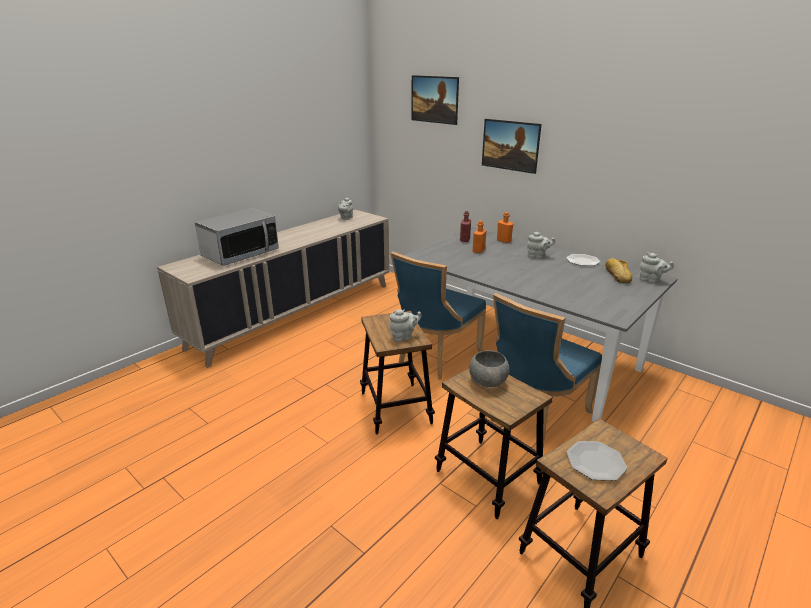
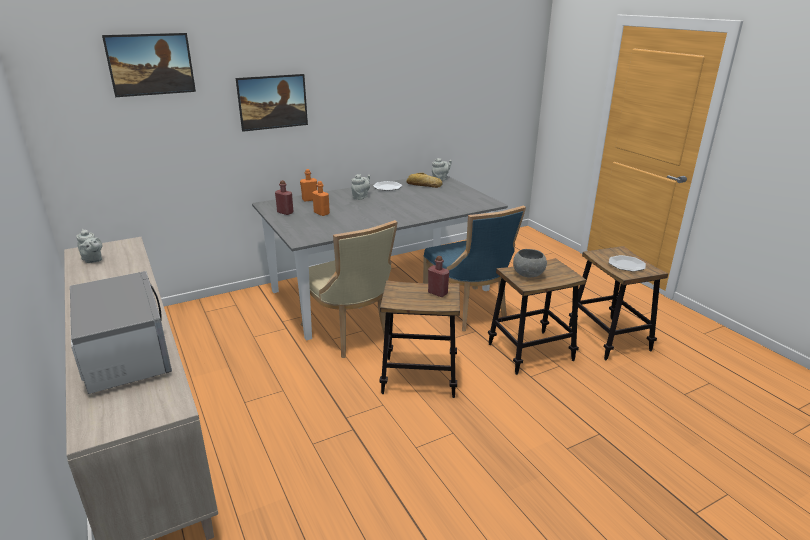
camera: 70 degrees left, 0 degrees up
(403, 337) = (437, 293): grey teapot -> red bottle
(436, 357) = (350, 333): blue chair -> beige chair

